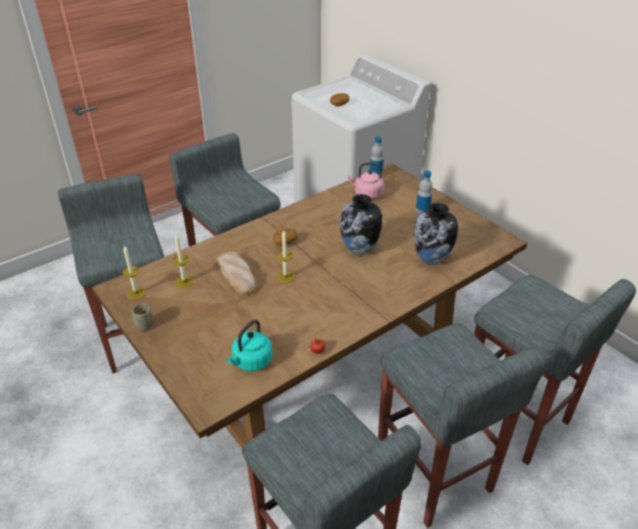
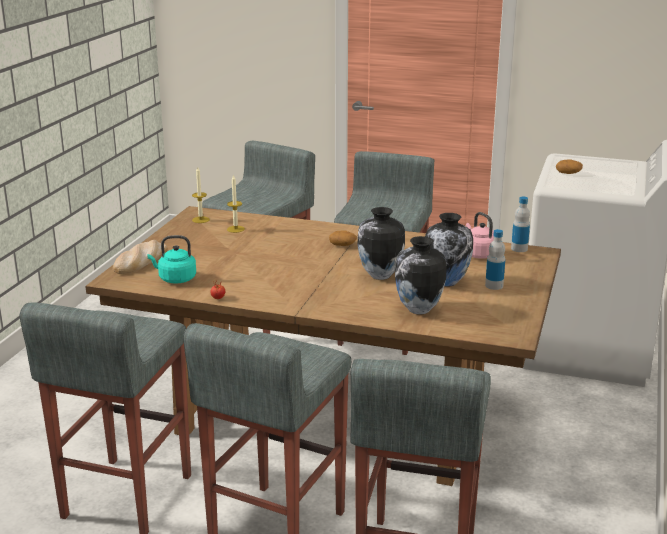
camera: 55 degrees right, 15 degrees down
(144, 325) = (170, 234): cup -> none
(237, 275) = (270, 243): bread -> bread (140, 261)
(285, 277) = (294, 259): candle -> none
(399, 227) = (447, 282): none -> vase

